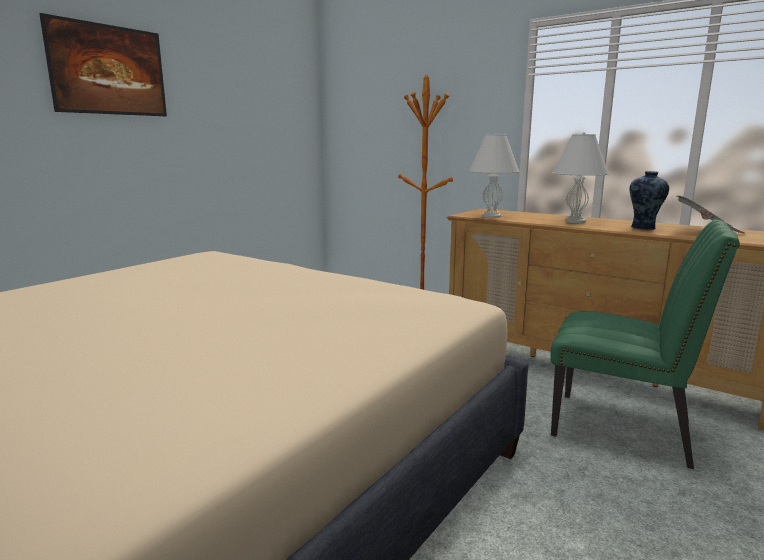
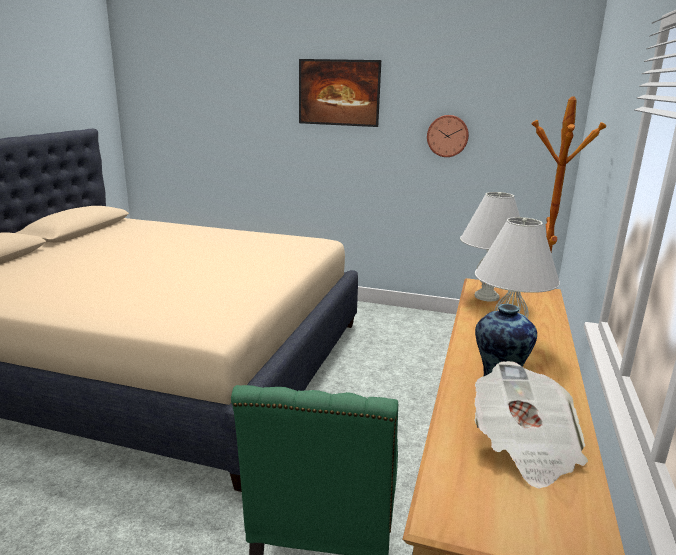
camera: 70 degrees right, 5 degrees up
(234, 125) = (447, 136): none -> wall clock

